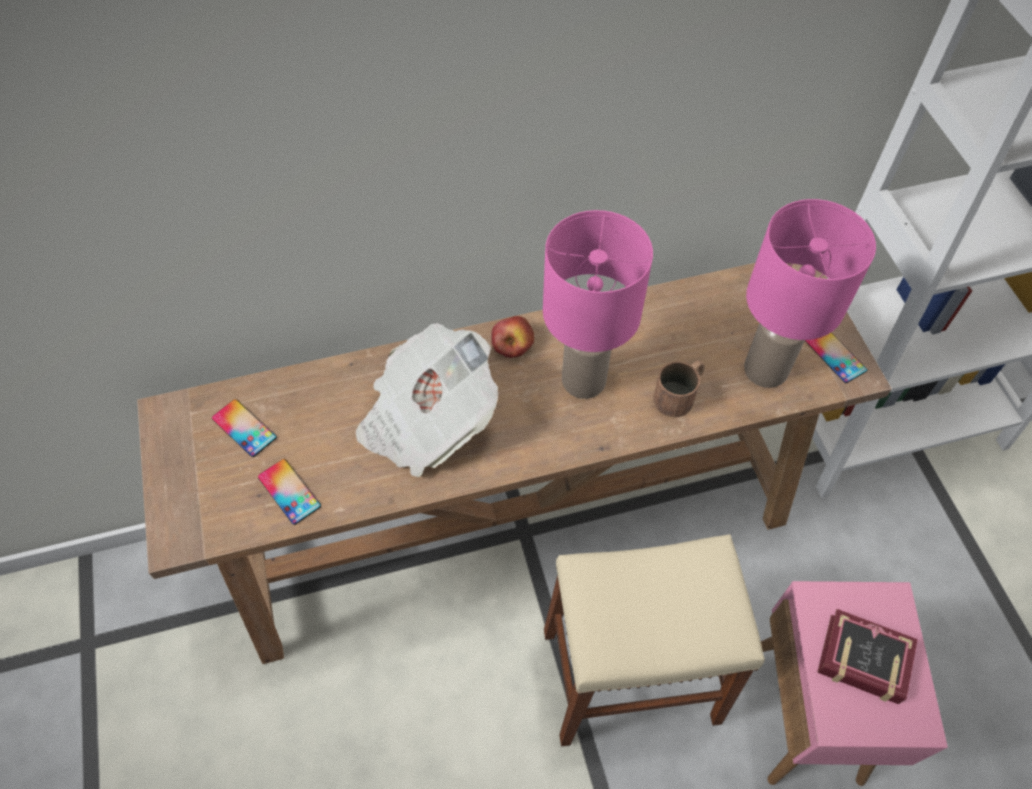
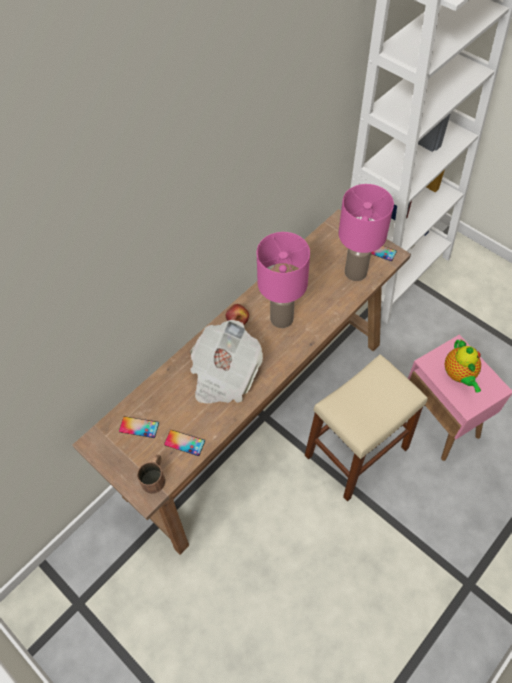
camera: 30 degrees left, 0 degrees up
(680, 394) = (327, 302): brown mug -> brown mug (155, 476)
(860, 655) = (459, 375): book -> teapot

